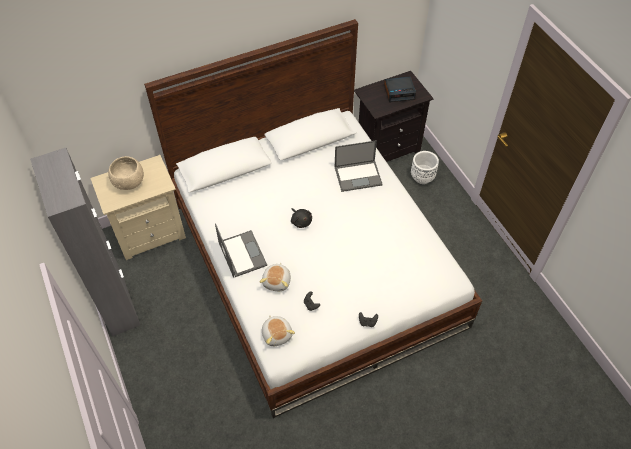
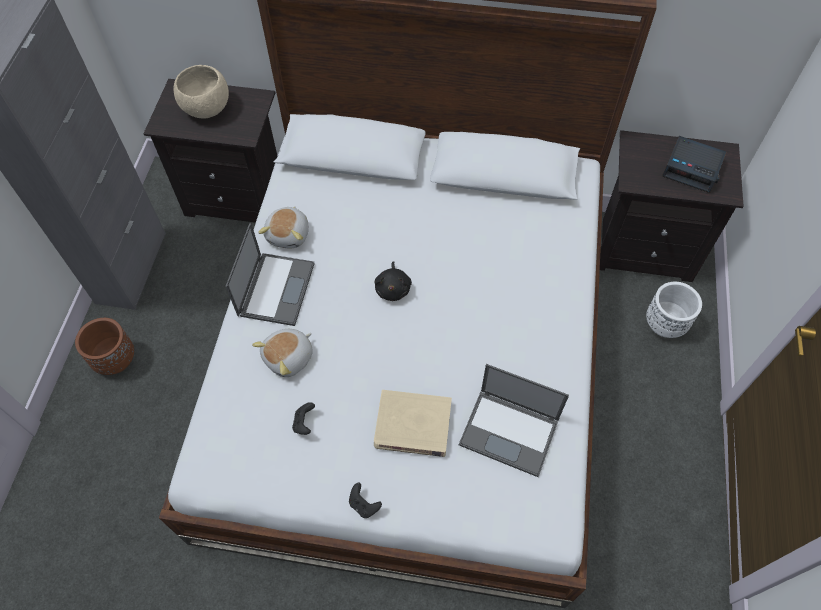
camera: 35 degrees right, 5 degrees up
(150, 233) = (238, 197): beige nightstand -> black nightstand
(152, 357) = (115, 359): none -> brown planter
(277, 334) = (226, 436): plush toy -> plush toy (289, 234)
(358, 175) = (532, 267): laptop -> laptop (510, 432)
(361, 276) = (413, 425): none -> beige book

